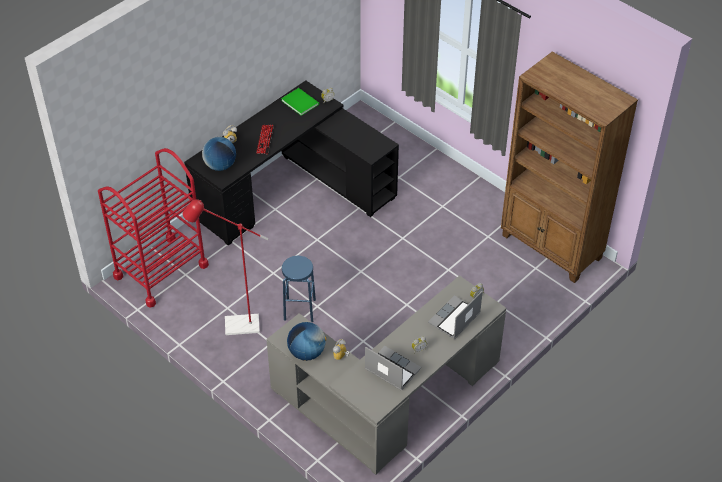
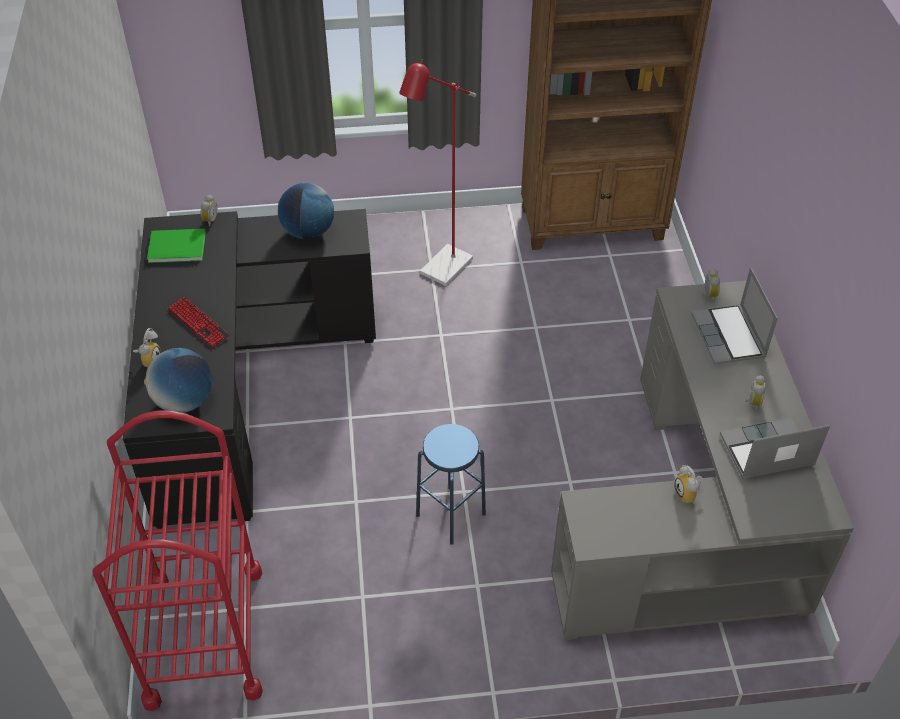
camera: 50 degrees left, 0 degrees up
(235, 326) = (404, 609): red floor lamp -> red floor lamp (441, 272)
(306, 352) = (646, 529): globe -> globe (308, 232)

